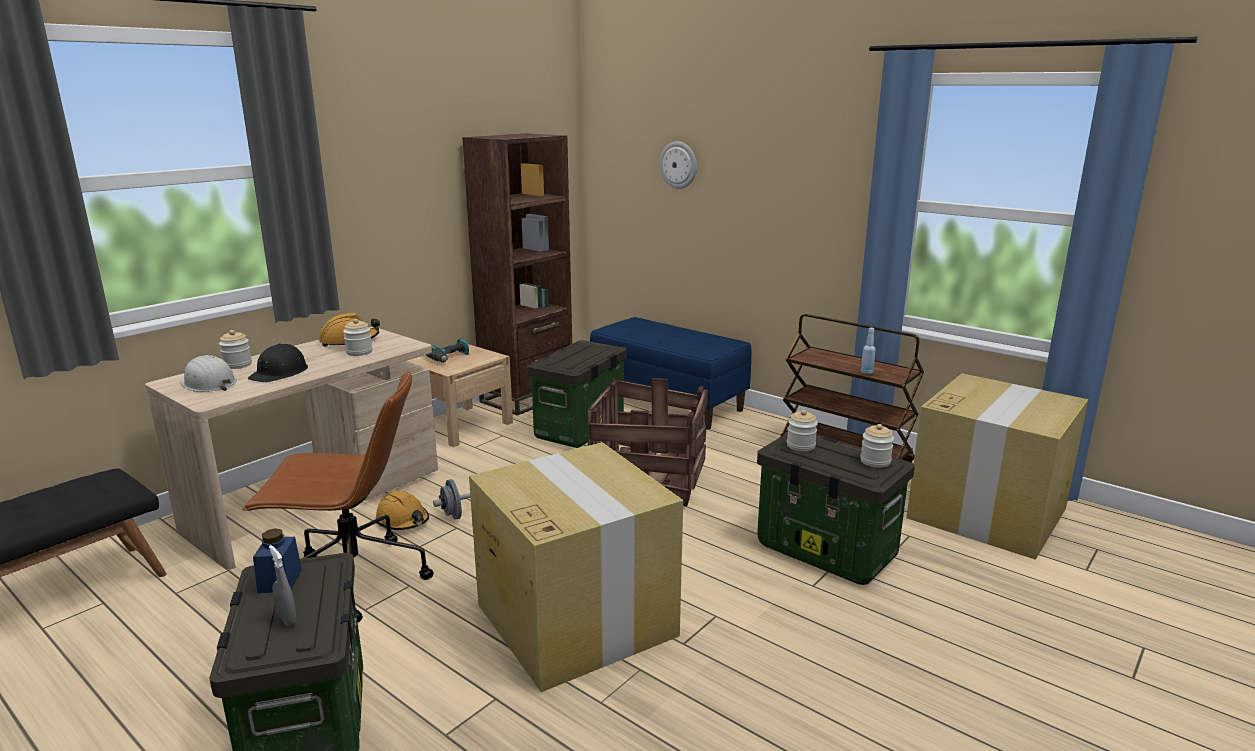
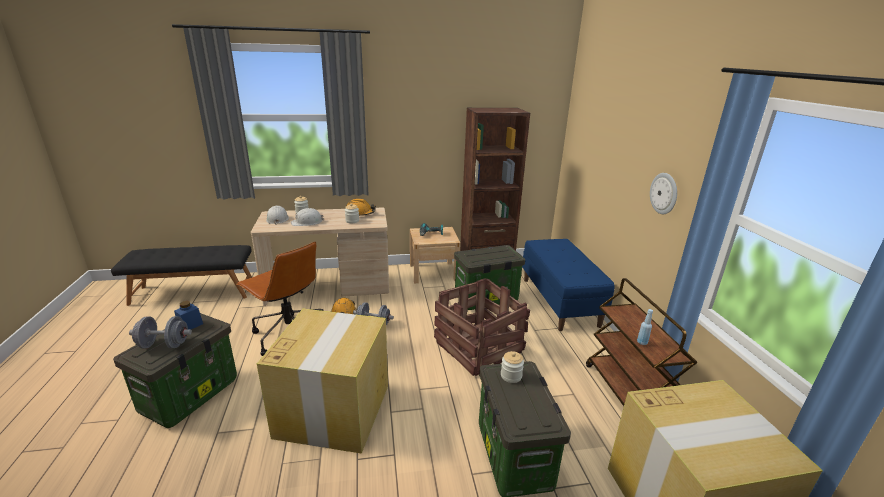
camera: 40 degrees right, 5 degrees up
(280, 372) = (307, 222): black hard hat -> white hard hat
(287, 619) = (164, 345): grey spray bottle -> grey dumbbell
(678, 165) = (605, 142): wall clock -> wall clock (664, 193)
(875, 461) = (540, 416): jar -> none

